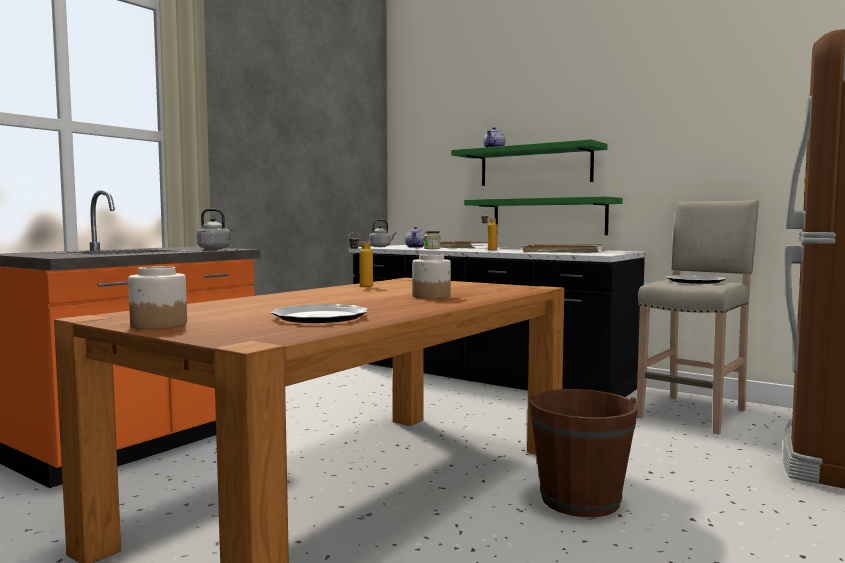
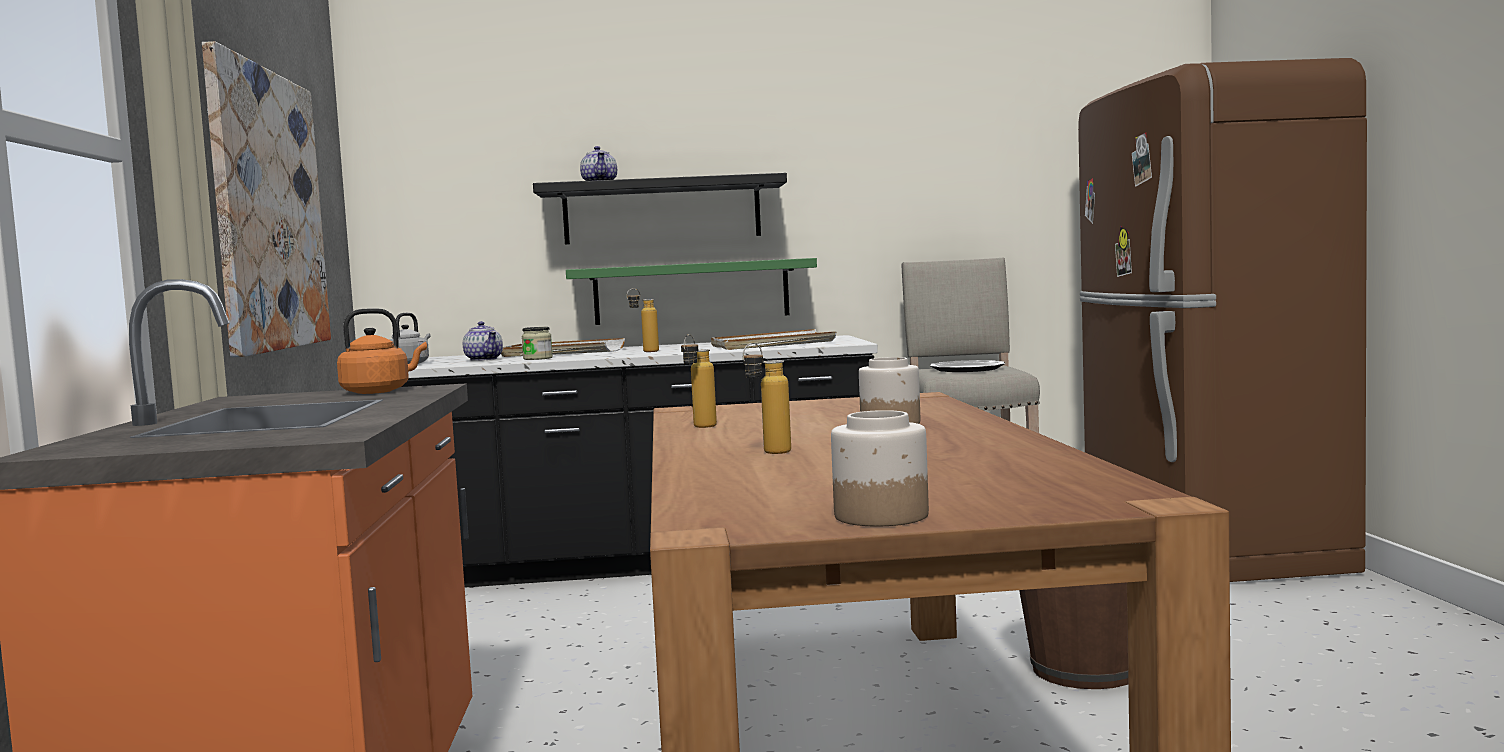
camera: 40 degrees left, 0 degrees up
(216, 249) = (379, 391): grey kettle -> orange kettle
(297, 165) = (268, 210): none -> picture
(304, 299) = (768, 453): none -> bottle
(320, 317) = (981, 466): plate -> none
(535, 166) = (662, 211): green shelf -> black shelf

